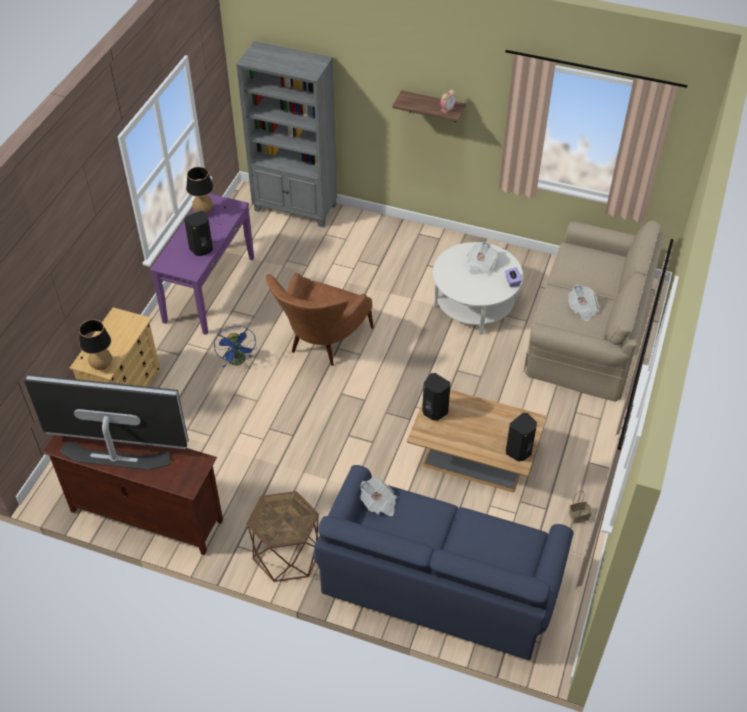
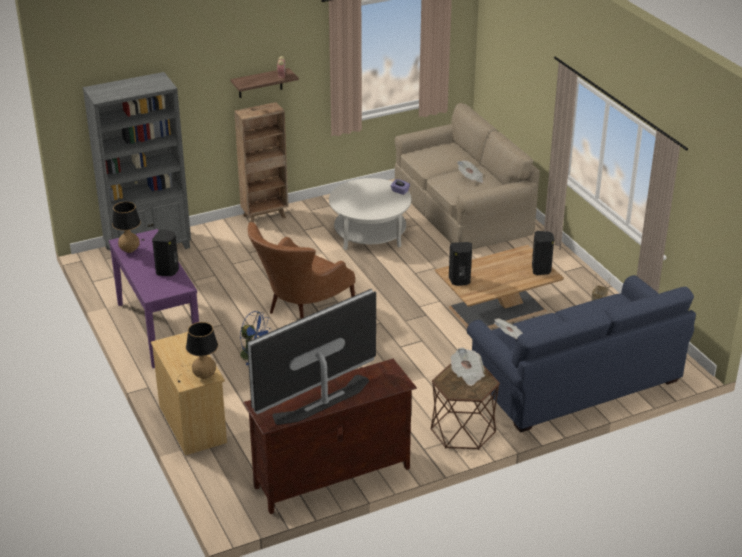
camera: 45 degrees left, 15 degrees down
(321, 344) = (300, 311): brown armchair -> brown armchair turned 60 degrees clockwise
(415, 232) = (265, 216): none -> brown bookcase
(480, 265) = (365, 193): newspaper -> newspaper (467, 374)

